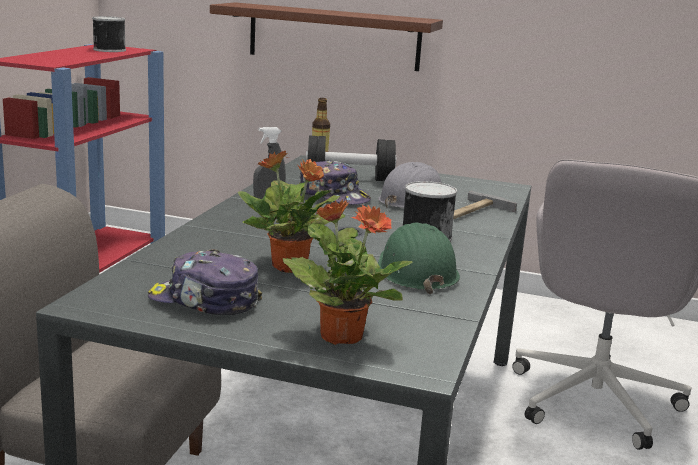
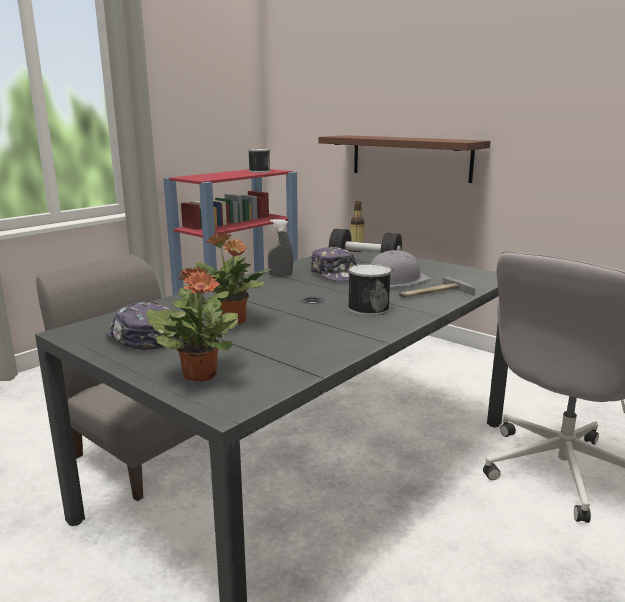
camera: 25 degrees right, 0 degrees up
(415, 272) = (323, 334): green hard hat -> none

